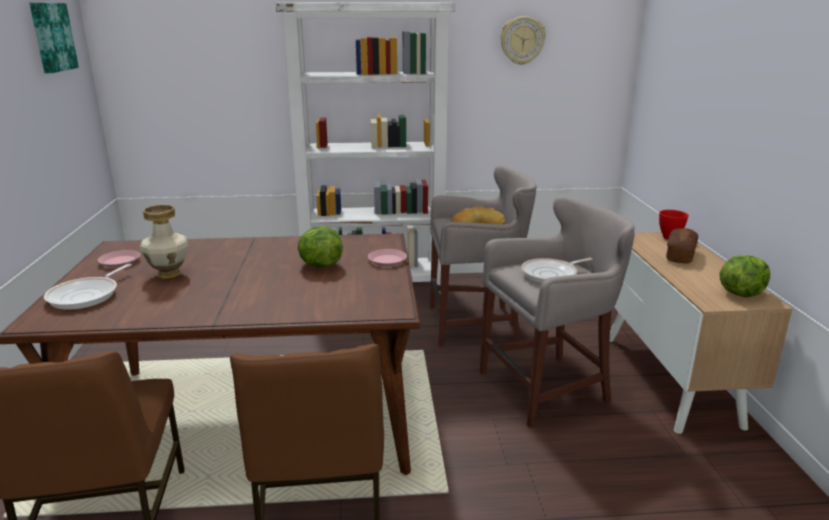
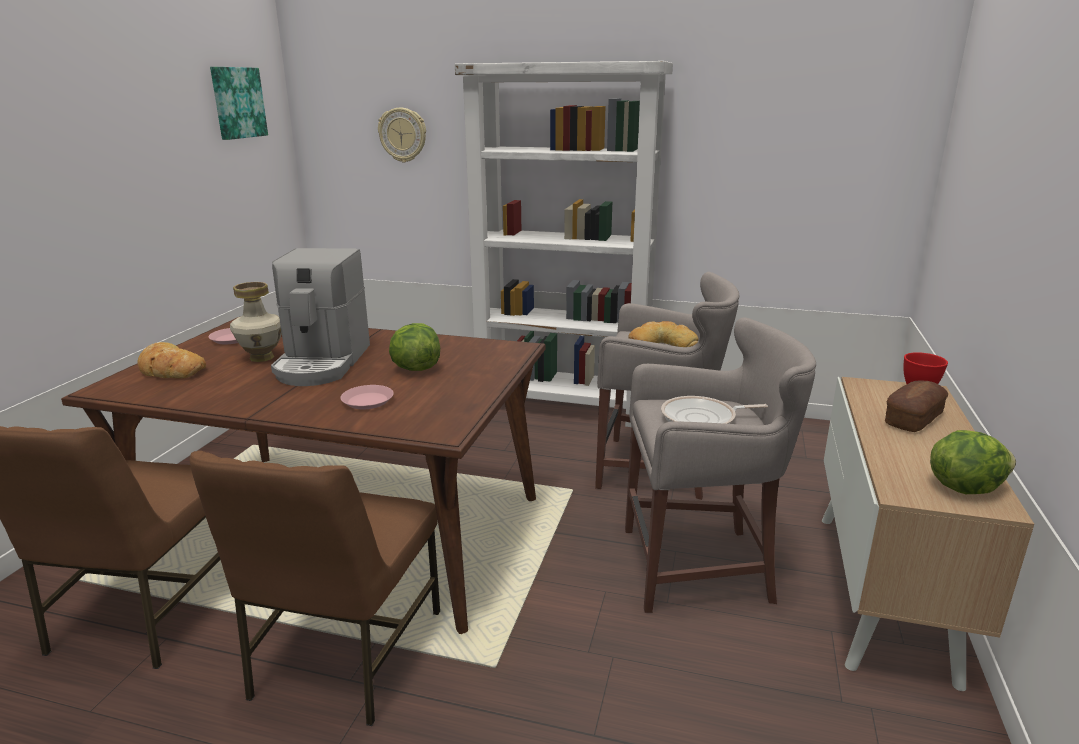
camera: 20 degrees right, 0 degrees up
(87, 295) = (170, 369): frying pan -> bread
(232, 271) = (322, 363): none -> coffee machine
(387, 260) = (493, 373): pink plate -> pink plate (367, 401)
(522, 40) = (772, 111): wall clock -> wall clock (403, 135)

